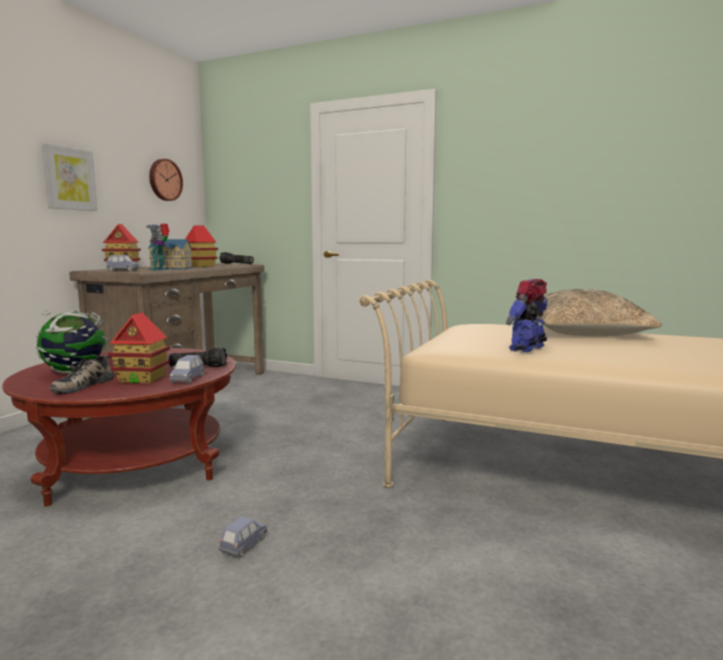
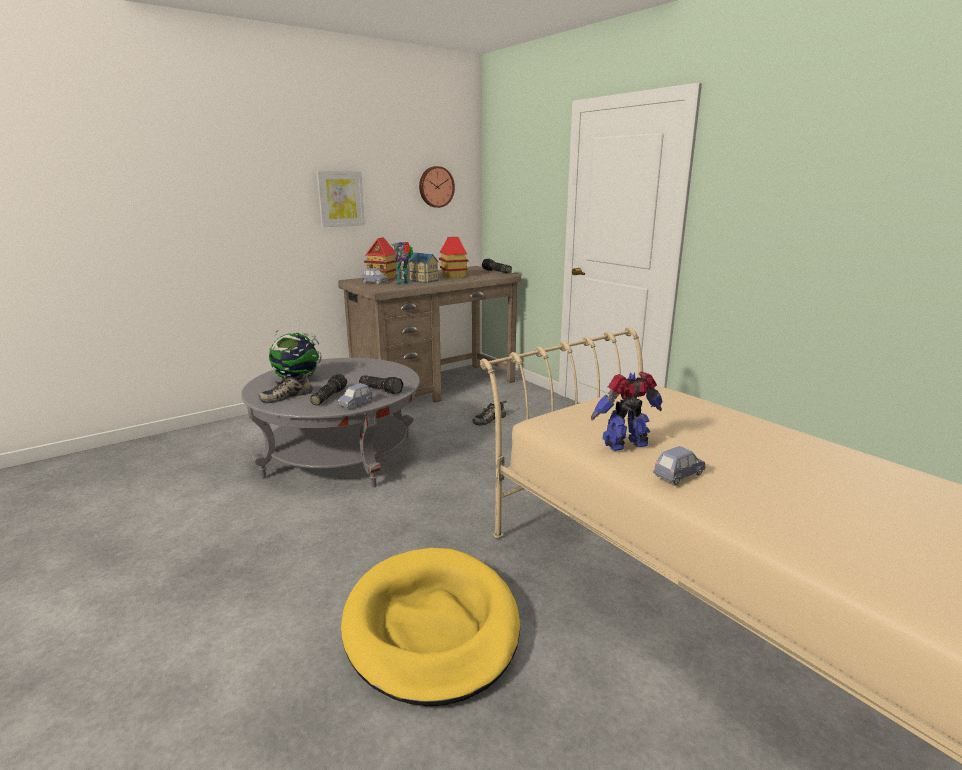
camera: 30 degrees right, 10 degrees up
(135, 462) = (340, 455): red coffee table -> grey coffee table
(142, 379) = (328, 397): toy house -> flashlight
(244, 545) = (345, 552): blue toy car -> blue toy car (678, 475)
(271, 403) = (489, 419): none -> shoe
(415, 577) = (431, 627): none -> yellow dog bed
(583, 332) = (750, 430): beige pillow -> none

